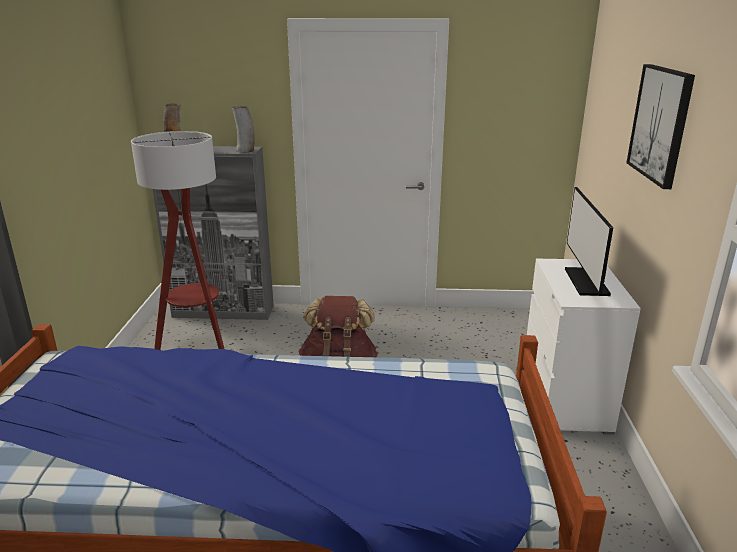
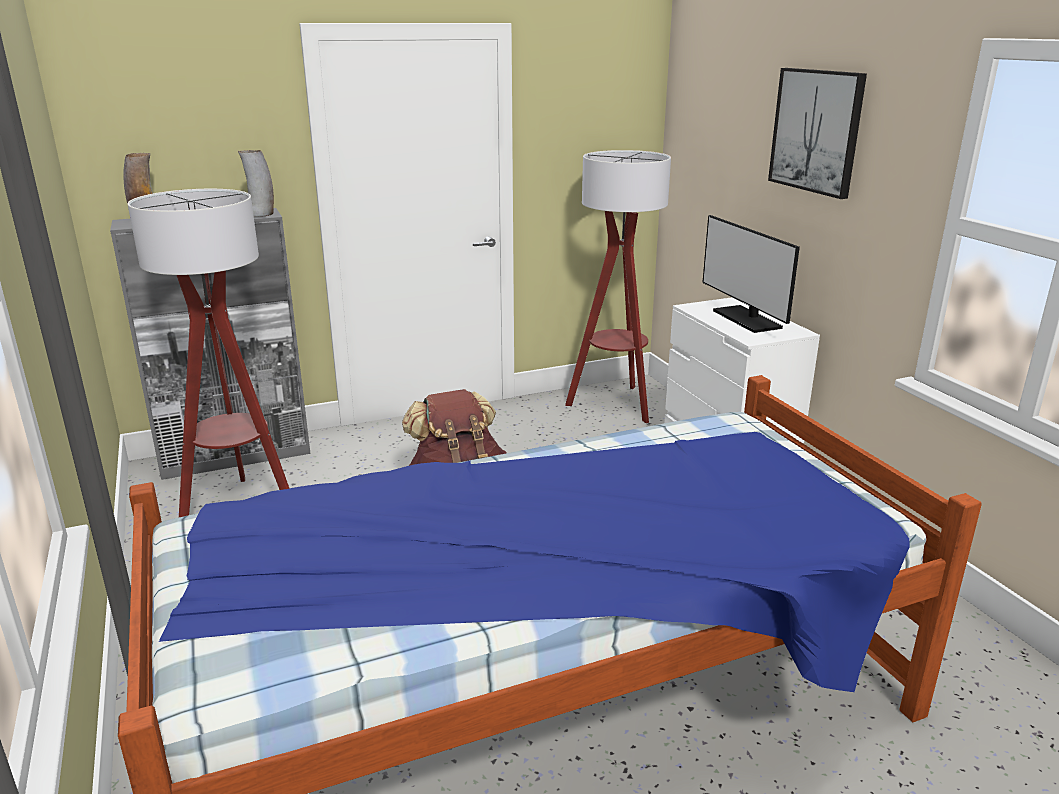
camera: 25 degrees left, 0 degrees up
(508, 328) = (615, 404): none -> floor lamp

